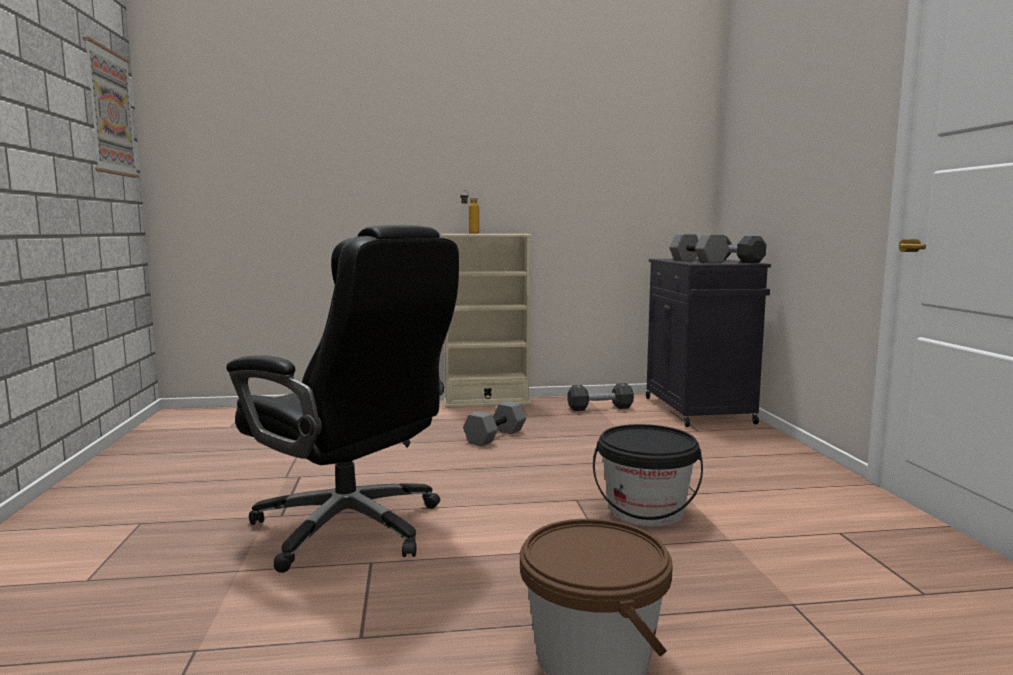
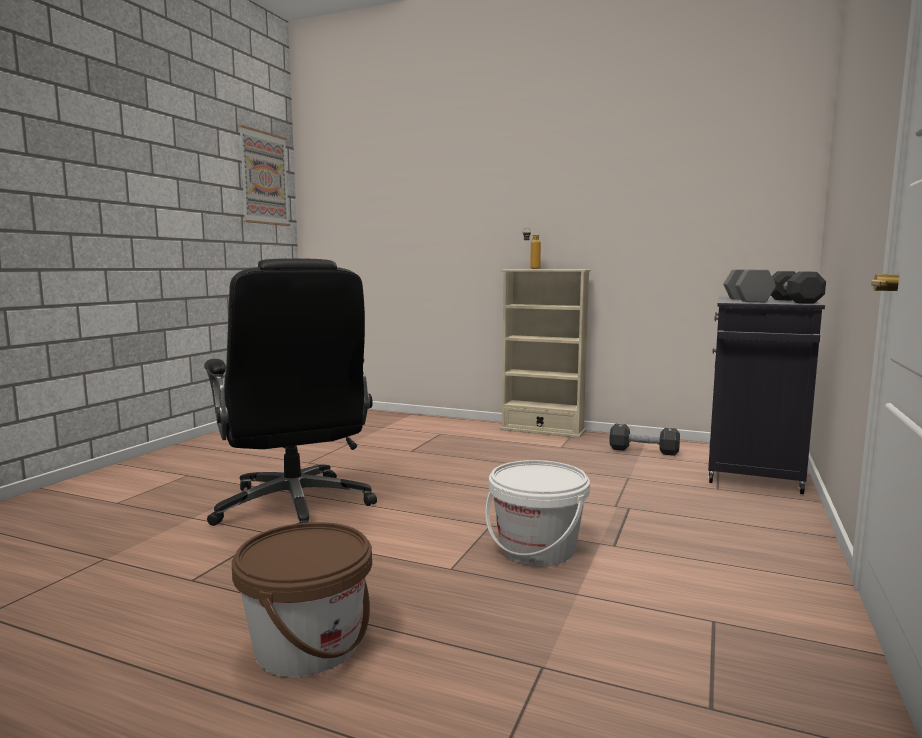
camera: 30 degrees right, 0 degrees up
(495, 437) = (504, 460): grey dumbbell -> none
(645, 511) = (537, 549): black bucket -> white bucket

